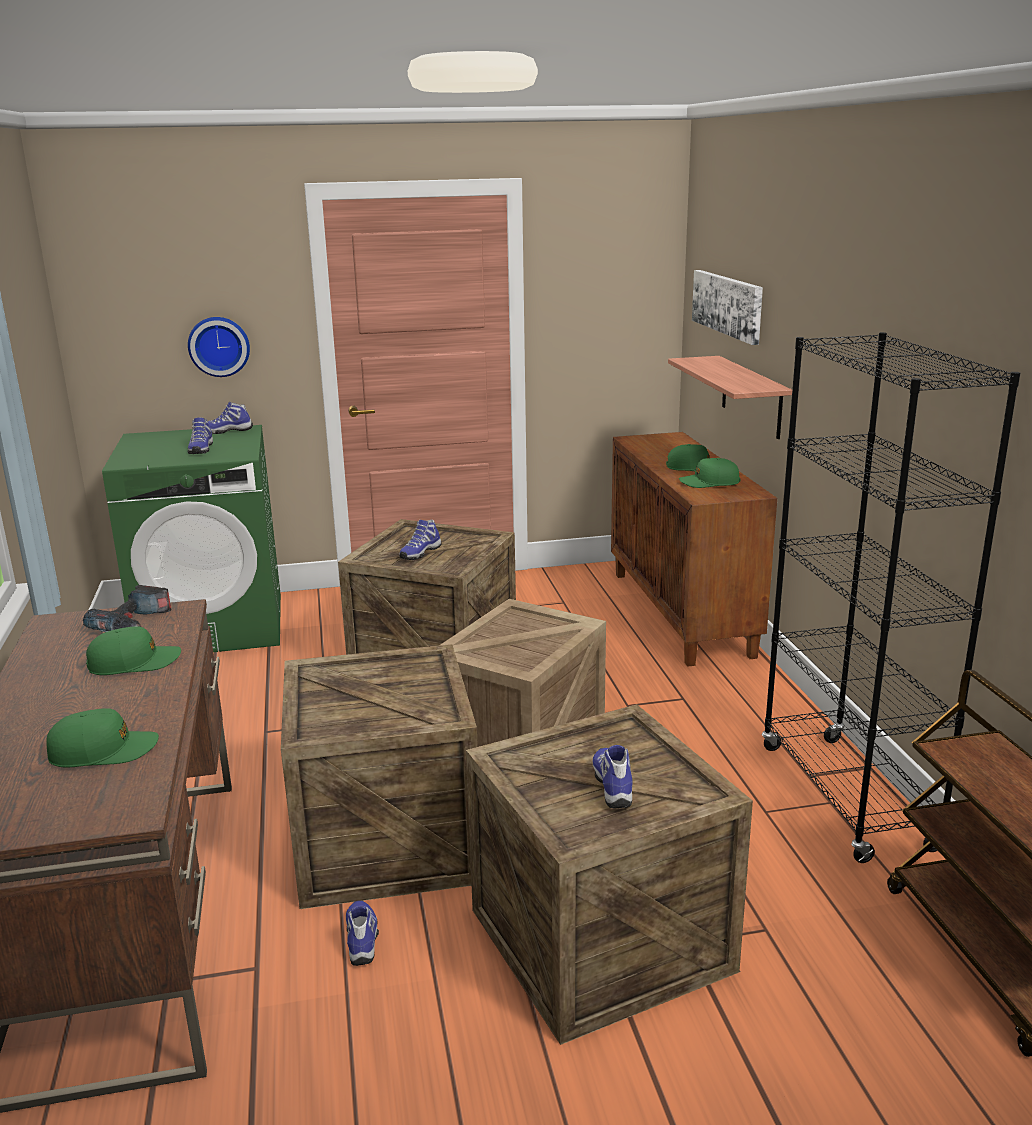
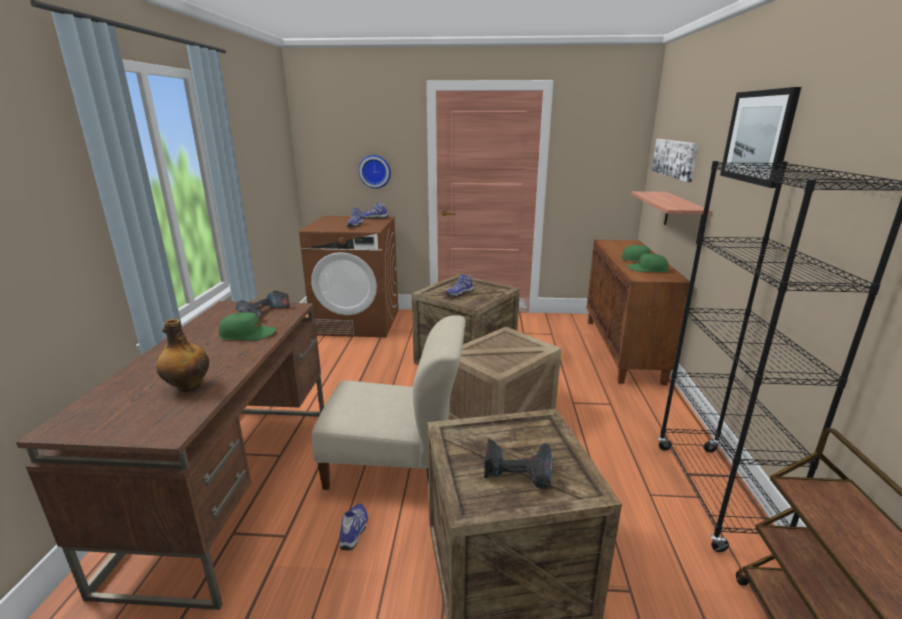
camera: 15 degrees right, 0 degrees up
(103, 751) = (188, 386): green cap -> bottle
(213, 625) = (358, 322): green washing machine -> brown washing machine
(386, 841) = (395, 465): crate -> beige chair
(614, 786) = (518, 469): shoe -> power drill
(845, 291) = (758, 137): none -> picture

